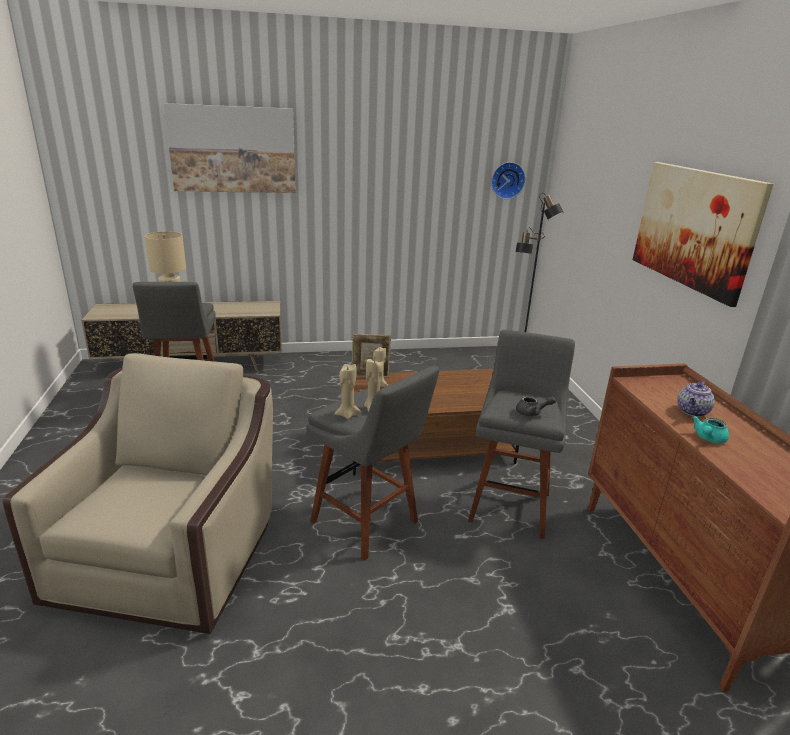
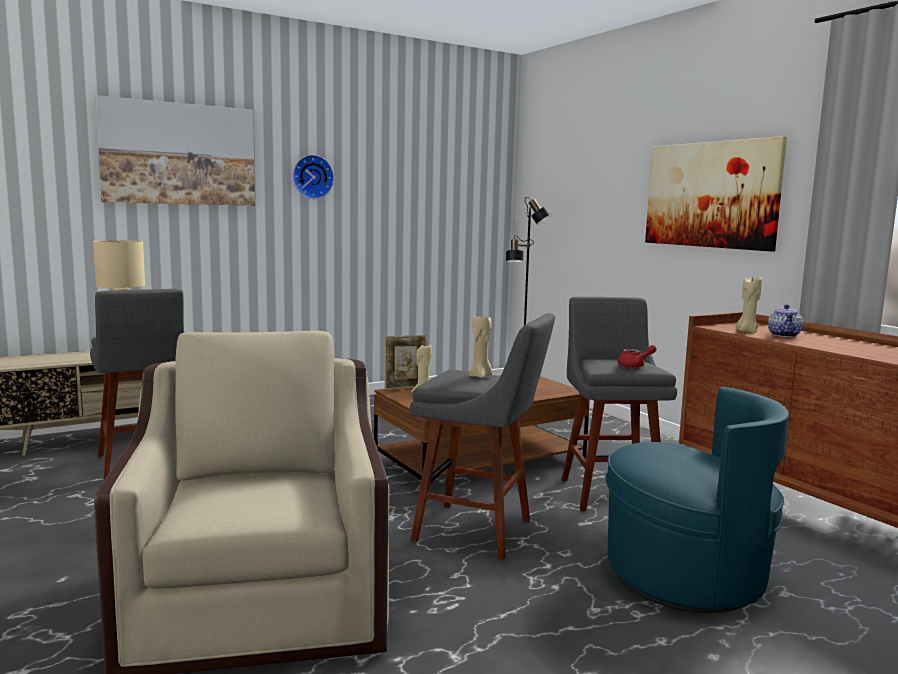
camera: 20 degrees left, 15 degrees down
(347, 414) = (459, 382): beige candle -> beige candle (746, 331)
(501, 618) = (683, 574): none -> turquoise armchair
(507, 180) = (475, 195): wall clock -> wall clock (312, 177)
(532, 413) = (635, 366): grey teapot -> red teapot
(708, 438) = (818, 345): turquoise teapot -> none

